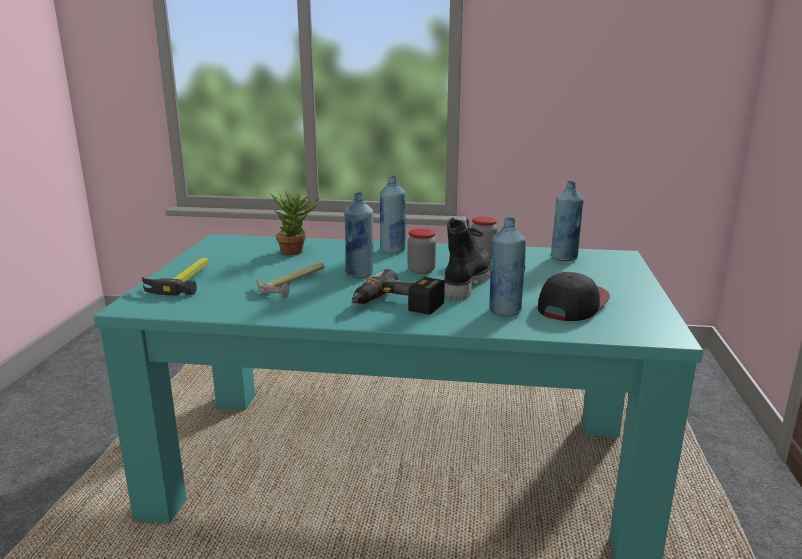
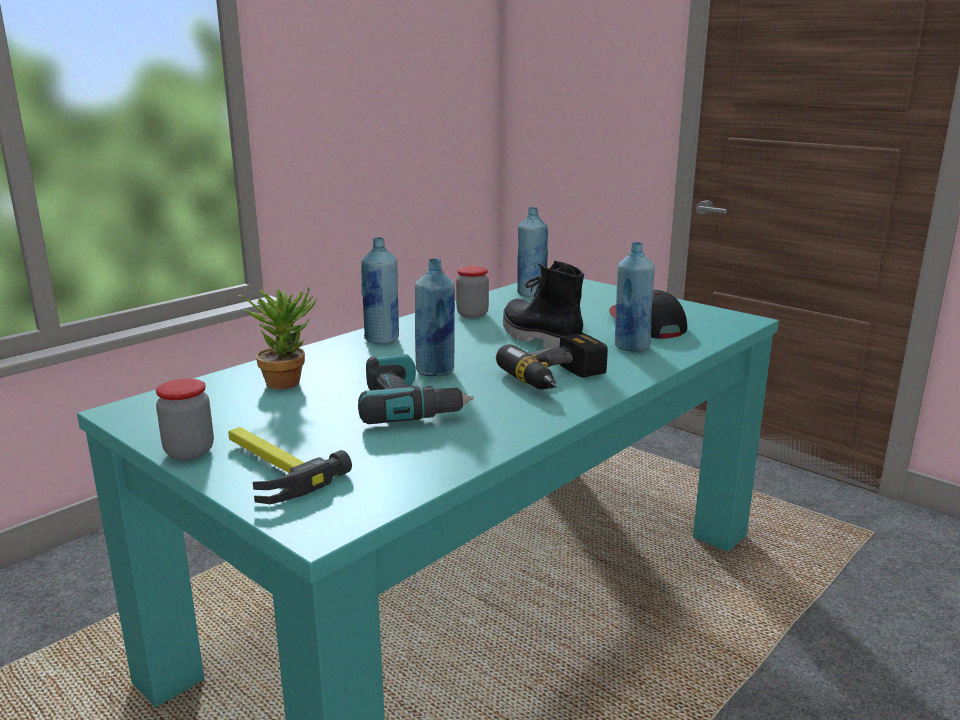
camera: 55 degrees left, 0 degrees up
(296, 283) = (408, 406): hammer -> power drill
(421, 270) = (471, 345): jar -> jar (189, 451)

